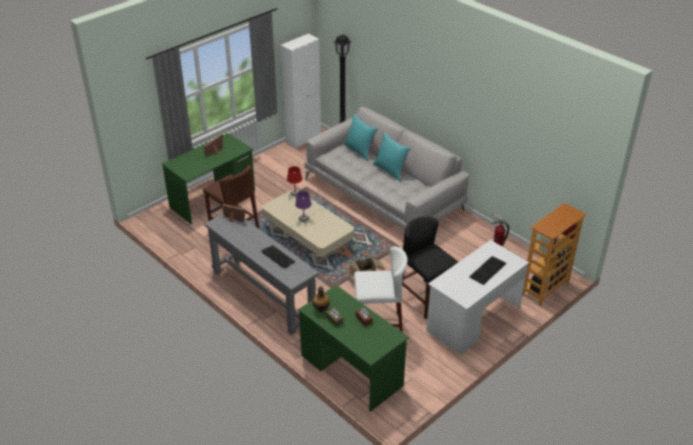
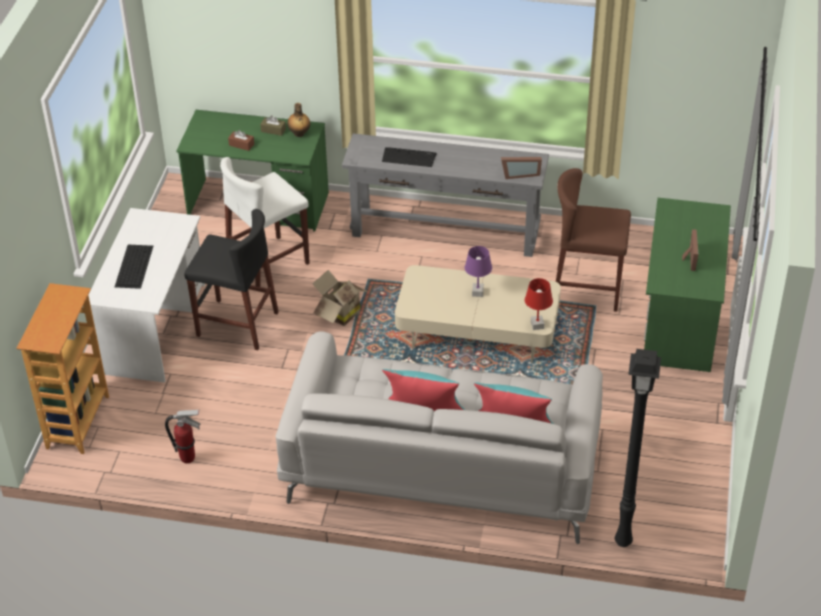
camera: 145 degrees right, 5 degrees up
(303, 138) = (705, 516): white cabinet -> none

